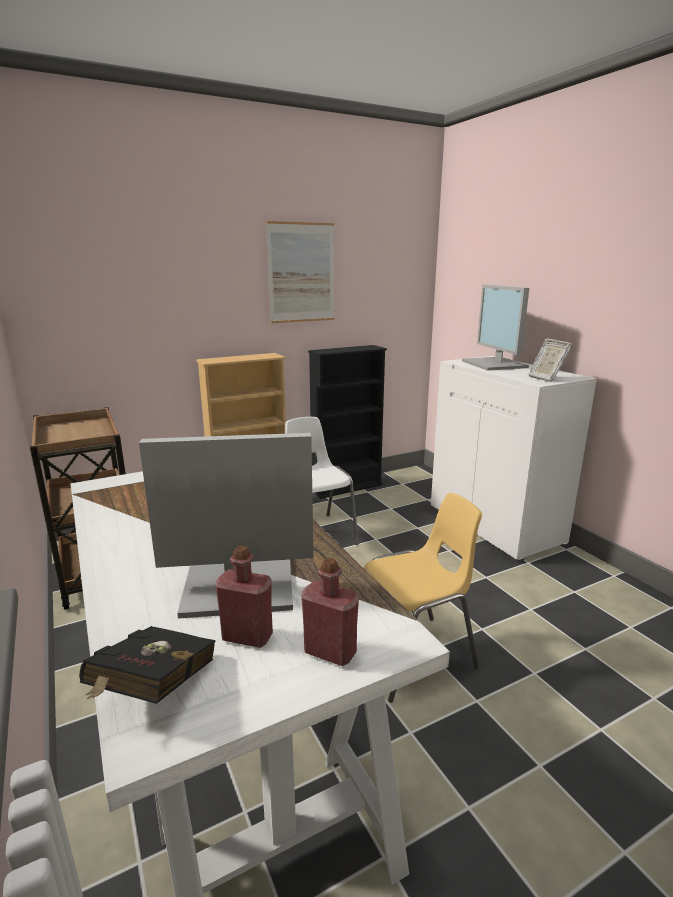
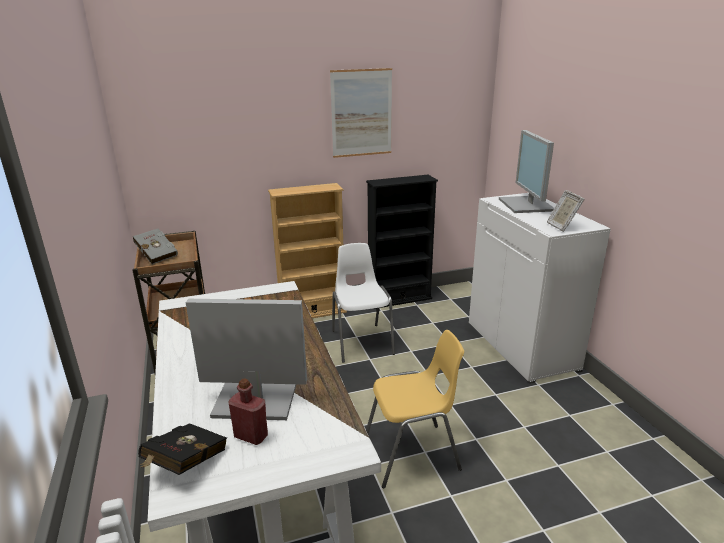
camera: 10 degrees right, 5 degrees up
(60, 434) = (156, 255): none -> grey book
(330, 652) = (301, 453): red bottle -> none

